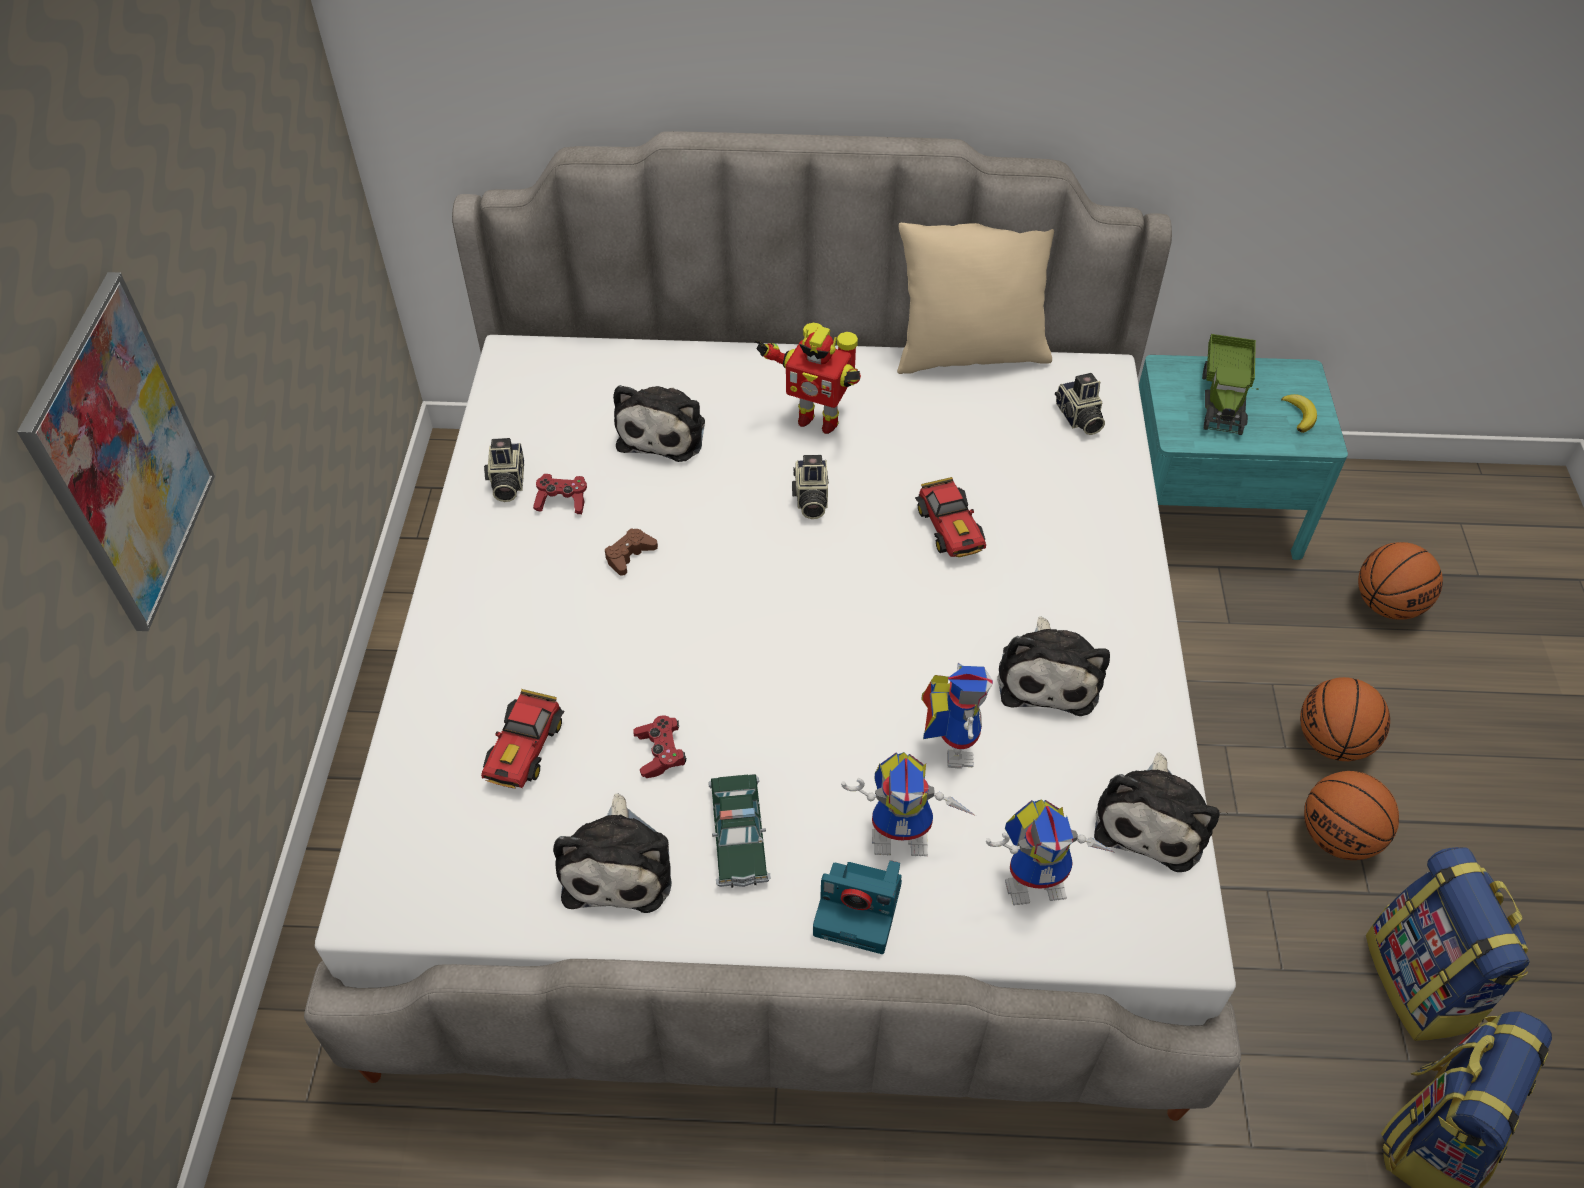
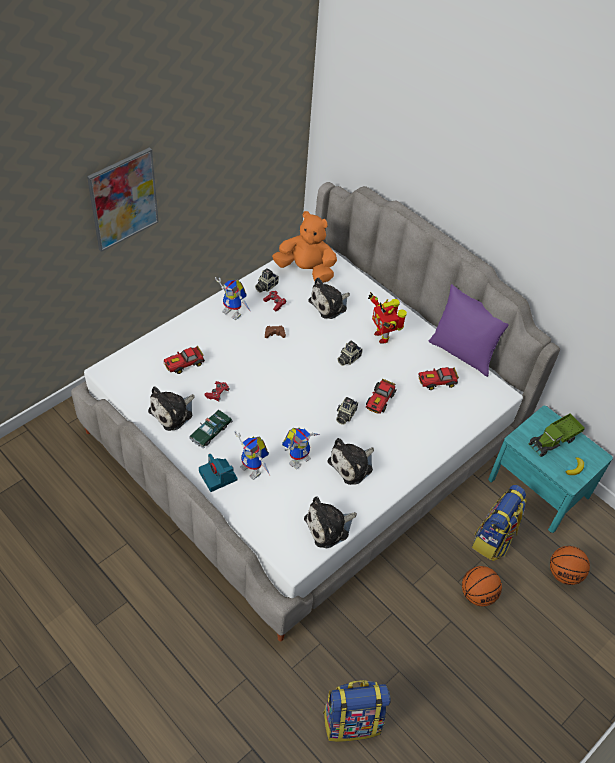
camera: 40 degrees right, 0 degrees up
(547, 402) = (306, 270): none -> orange plush toy
(970, 354) = (462, 353): beige pillow -> purple pillow
(992, 429) = (436, 382): none -> toy car
(1038, 880) = (275, 512): toy robot -> toy robot (234, 312)
(1078, 418) = (471, 401): camera -> camera (345, 415)
(1337, 837) = (438, 621): basketball -> none
(1421, 983) = (407, 683): backpack -> backpack (494, 539)

